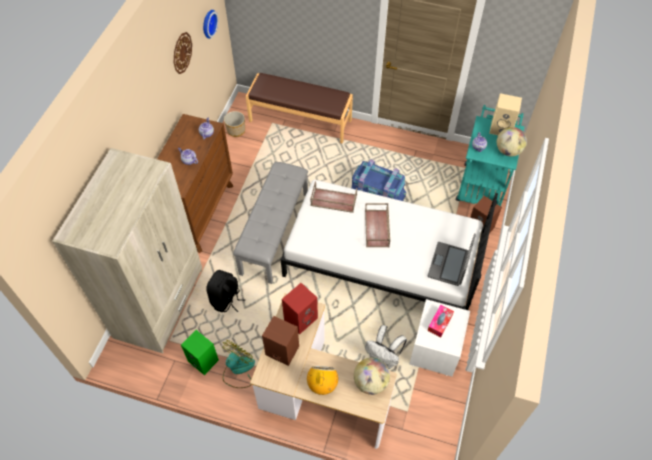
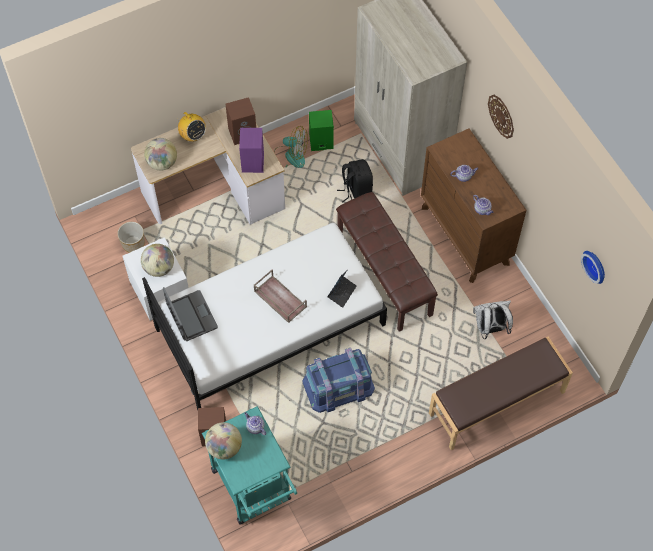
camera: 135 degrees right, 5 degrees up
(182, 53) = (558, 201): wall clock -> wall clock (501, 116)
(236, 130) = (539, 337): planter -> planter (133, 244)
(238, 370) = (290, 156): fan -> fan turned 60 degrees counterclockwise
(275, 233) = (383, 273): grey bench -> brown bench
(301, 318) = (253, 163): red speaker -> purple speaker
(333, 200) = (342, 292): brown tray -> laptop
(384, 358) = (192, 251): white backpack -> white backpack (490, 328)
(440, 323) = (159, 268): tissue box -> globe
(501, 128) = (252, 470): beige speaker -> none

